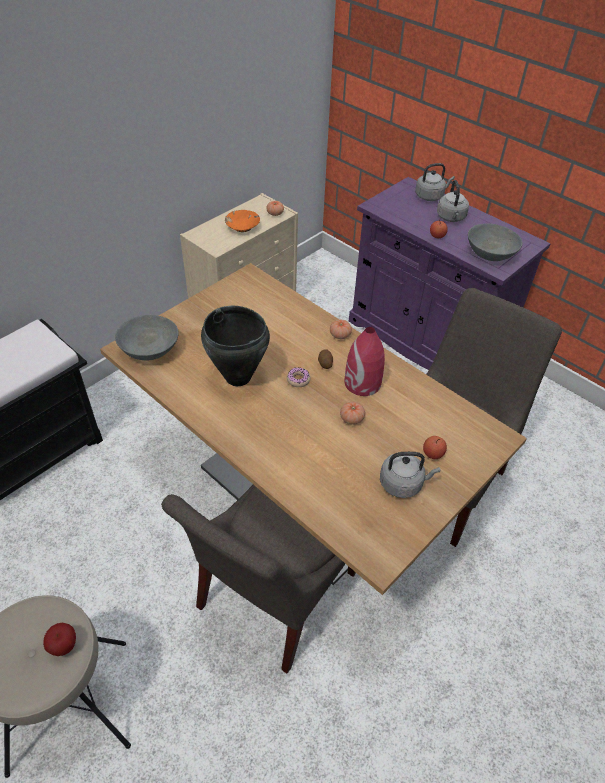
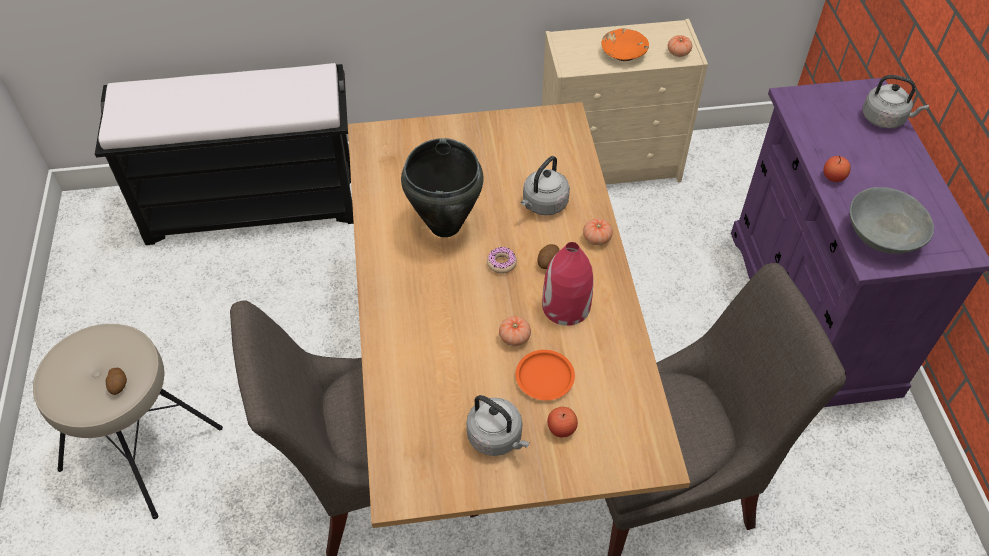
camera: 40 degrees right, 5 degrees up
(64, 646) = (119, 385): apple -> potato
(149, 350) = (389, 150): grey bowl -> none
(393, 431) = (544, 377): none -> orange plate
(451, 218) = (881, 162): grey kettle -> grey kettle (543, 204)

